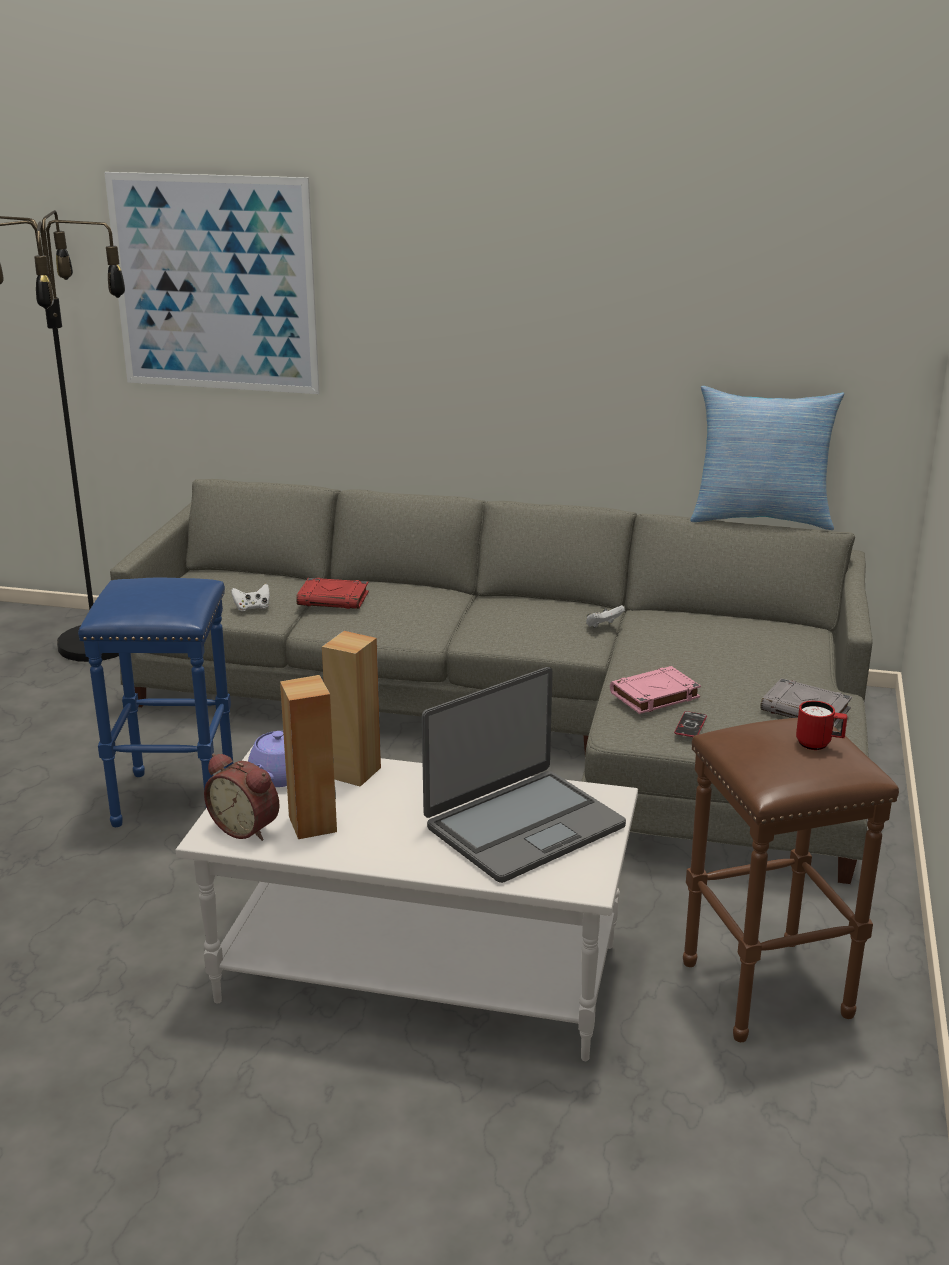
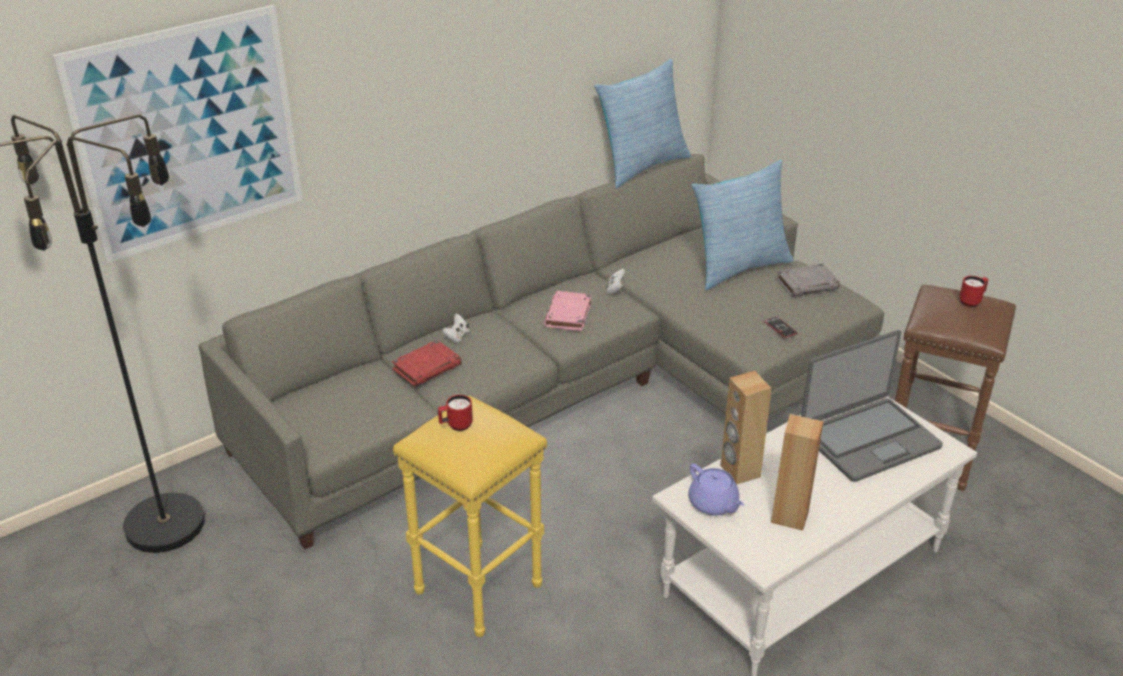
camera: 50 degrees left, 10 degrees up
(152, 583) = (456, 426): none -> red mug
(172, 797) = (475, 588): blue stool -> yellow stool
(247, 827) = (767, 545): alarm clock -> none
(252, 608) = (387, 408): white game controller -> white game controller (457, 337)
(523, 826) = (868, 439): laptop -> laptop turned 60 degrees clockwise
(654, 695) = (733, 320): pink book -> pink book (568, 315)
(761, 664) = (738, 267): none -> pillow

